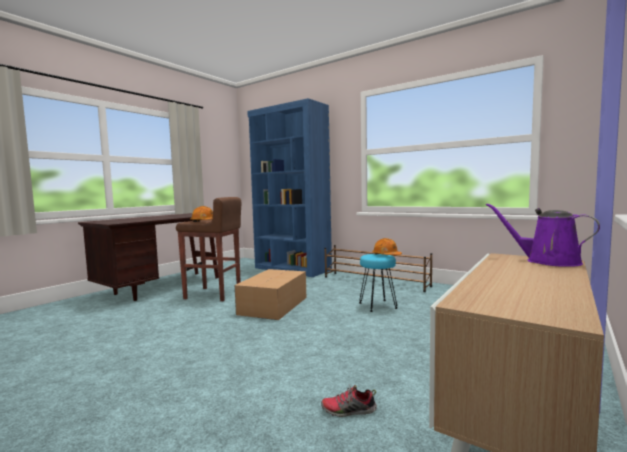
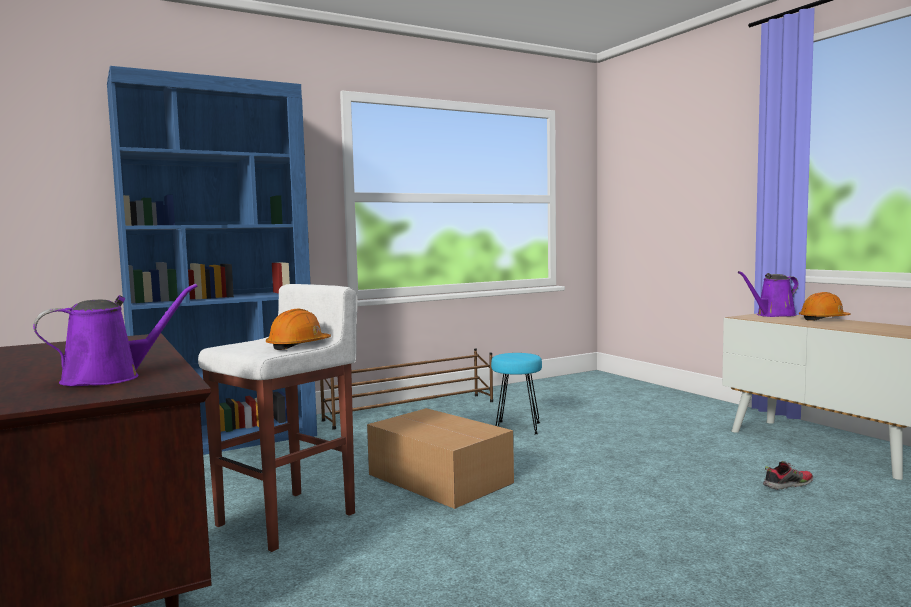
camera: 65 degrees left, 0 degrees up
(130, 220) = (109, 378): none -> purple watering can
(213, 294) = (289, 519): brown stool -> white stool
(348, 411) = (787, 485): shoe -> shoe turned 135 degrees counterclockwise
(386, 255) = (522, 353): orange hard hat -> orange hard hat (823, 319)

